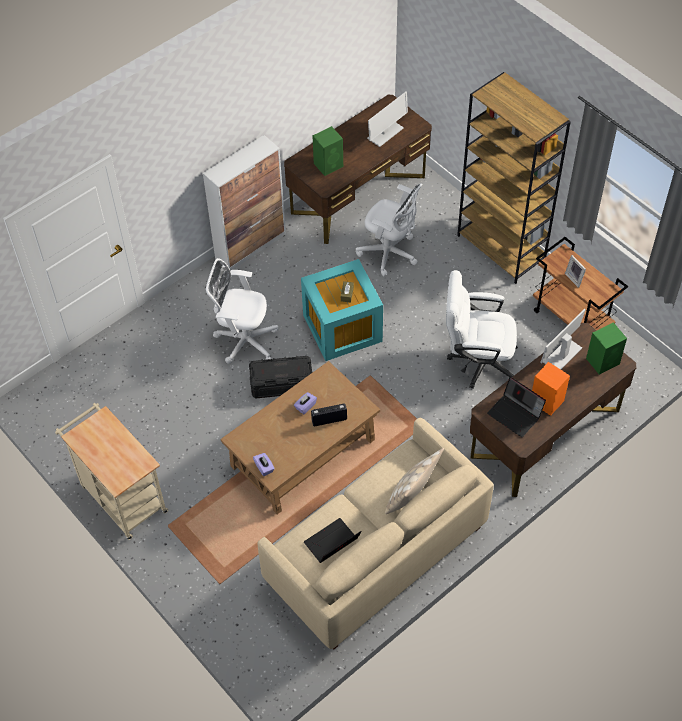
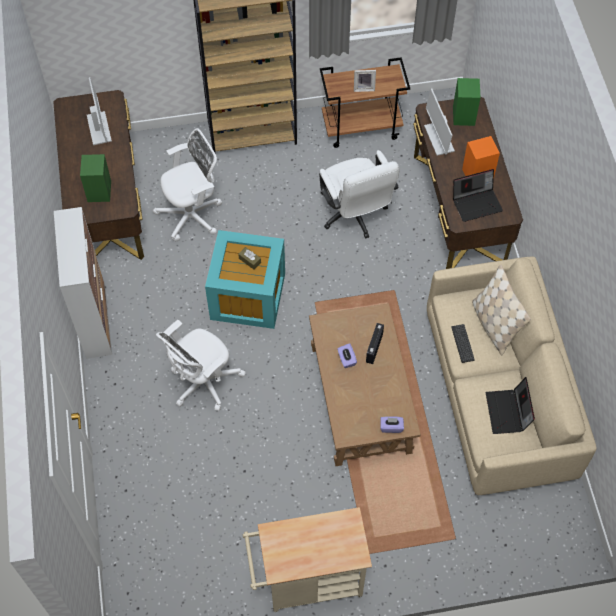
camera: 60 degrees left, 5 degrees up
(281, 384) = (274, 377): black storage box -> none
(376, 479) = (462, 343): none -> keyboard
(476, 360) = (355, 215): white office chair -> white office chair turned 60 degrees counterclockwise

